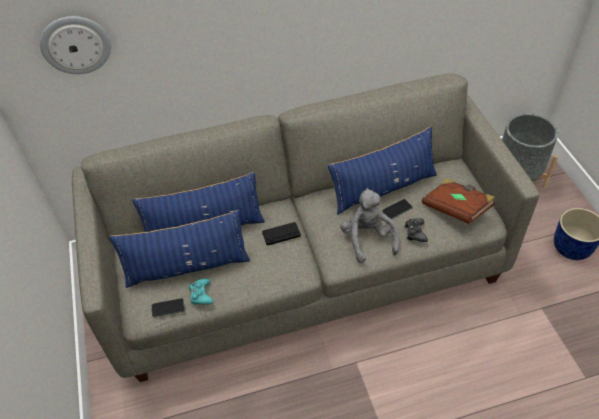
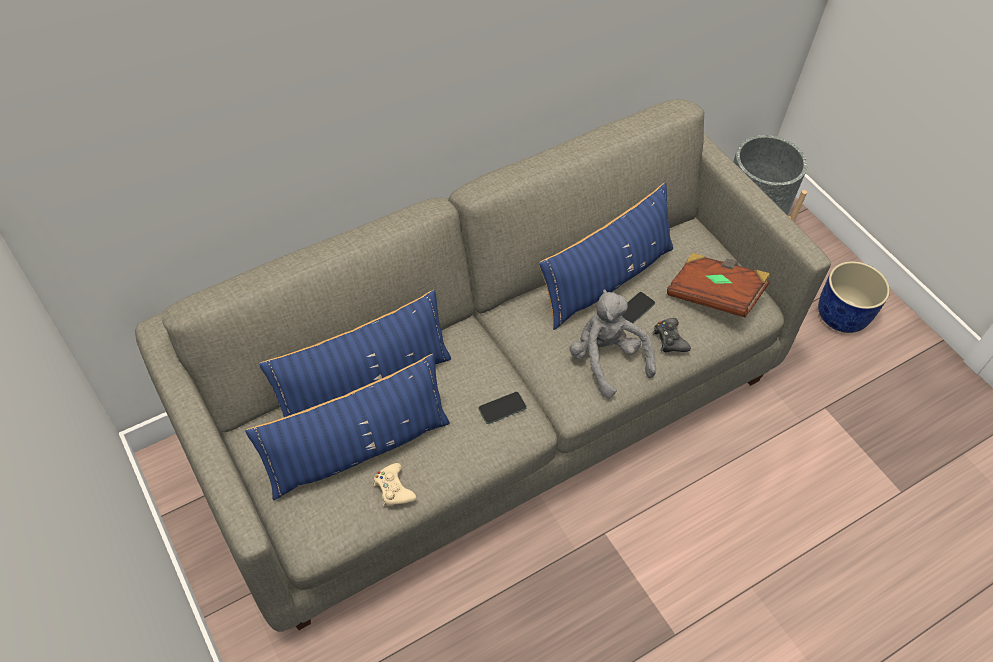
camera: 20 degrees left, 5 degrees up
(76, 44) = (141, 135): wall clock -> none
(168, 308) = (349, 519): phone -> phone (502, 408)
(201, 295) = (393, 489): turquoise game controller -> beige game controller
(281, 234) = (482, 374): black game controller -> none

